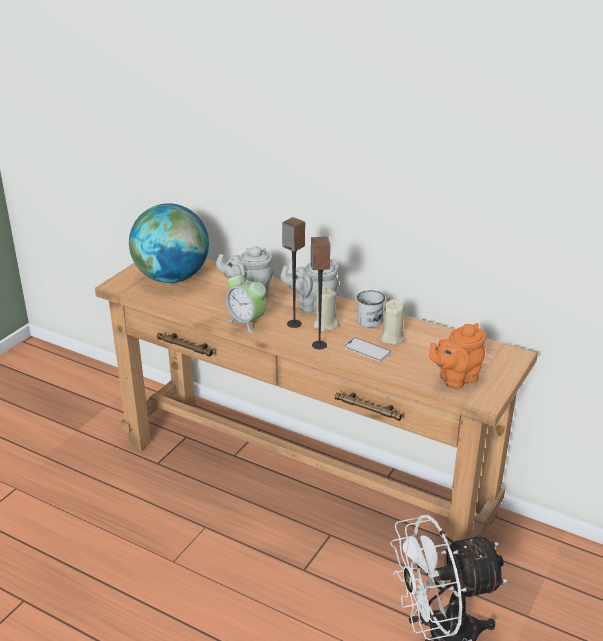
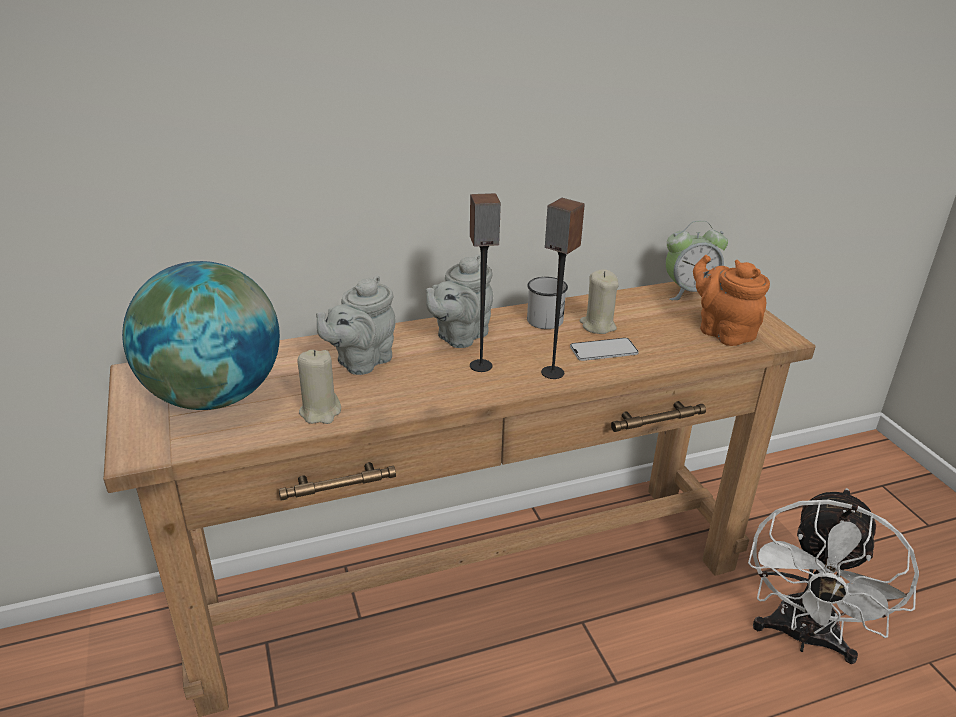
camera: 50 degrees left, 0 degrees up
(247, 322) = (426, 395): alarm clock -> alarm clock (689, 292)
(325, 325) = (514, 349): beige candle -> beige candle (320, 412)
(455, 379) = (723, 332): orange teapot -> orange teapot turned 135 degrees clockwise

